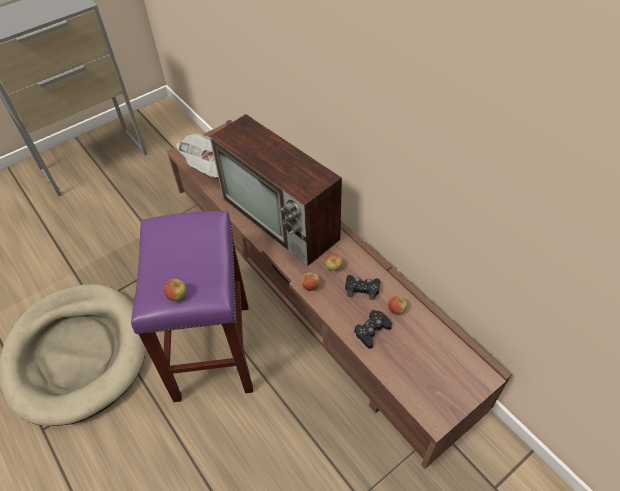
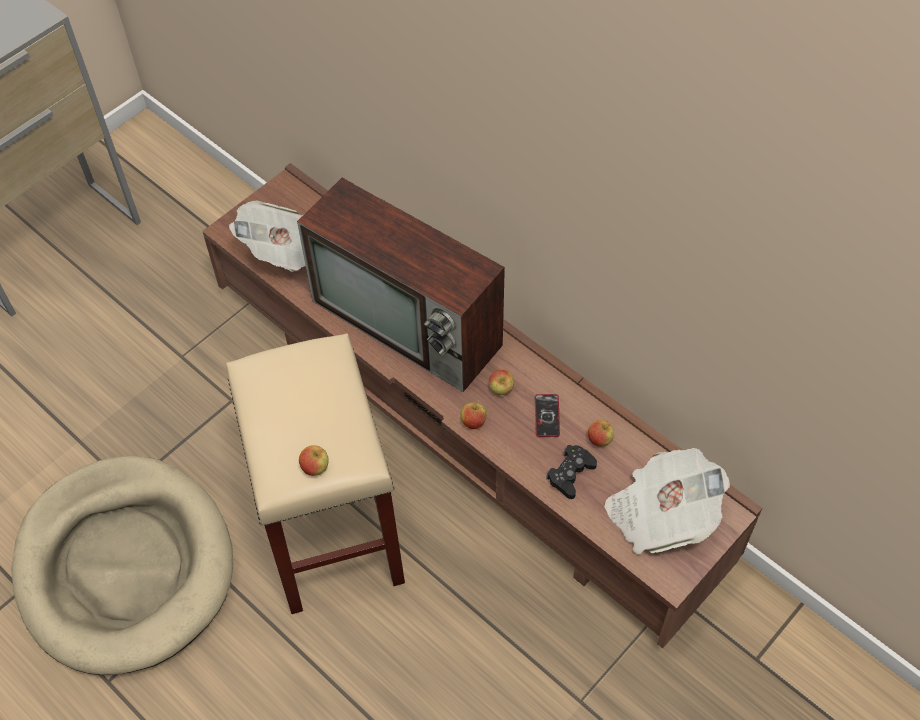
camera: 10 degrees left, 5 degrees up
(212, 349) = (330, 530): purple stool -> beige stool
(362, 289) = (547, 416): black game controller -> phone
(434, 369) = (661, 514): none -> newspaper

